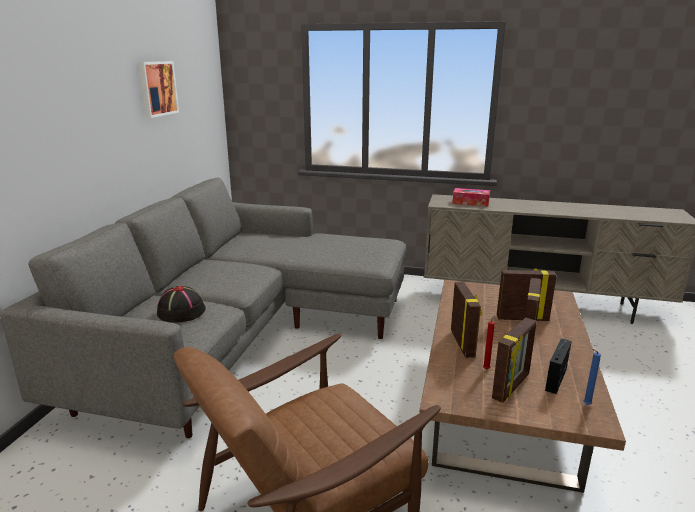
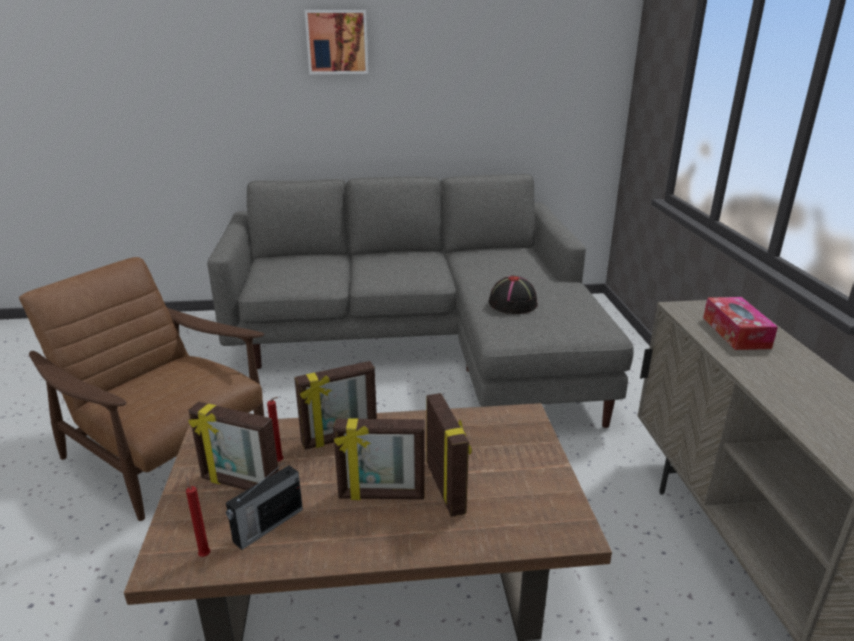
camera: 70 degrees right, 5 degrees up
(156, 88) = (478, 57): picture -> picture (337, 42)
(180, 312) = (306, 269): black hat -> black hat (513, 303)
(556, 379) = (267, 526): radio -> radio turned 120 degrees clockwise
(585, 405) = (204, 554): blue candle -> red candle

